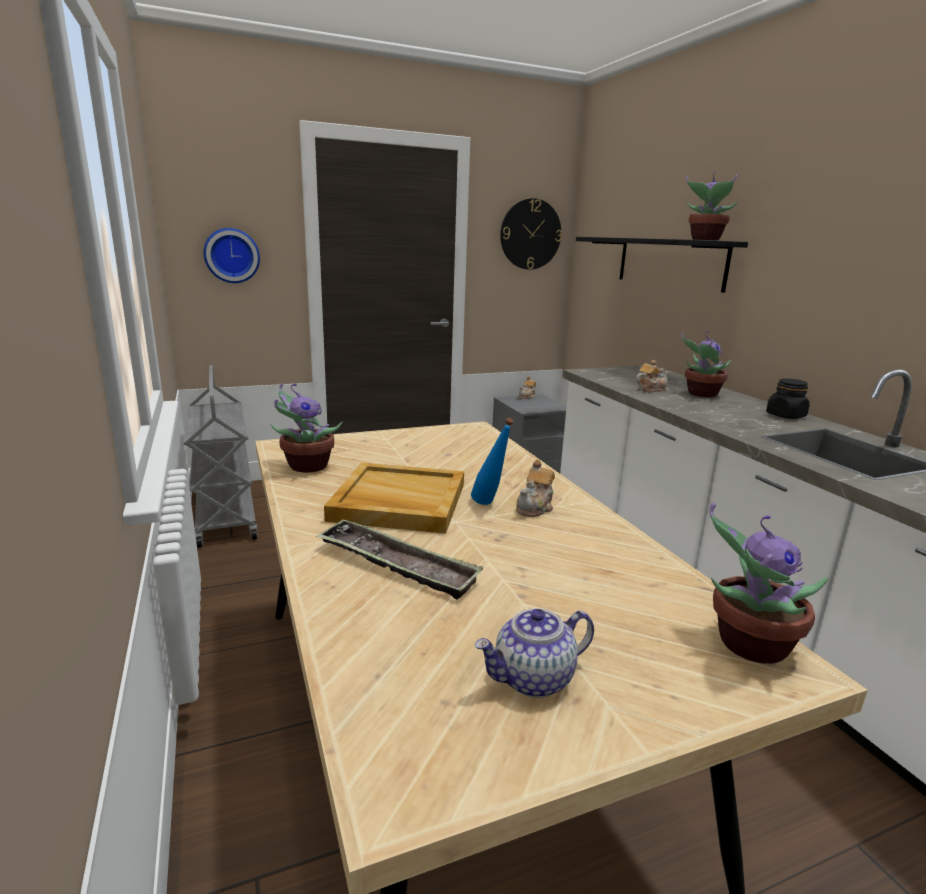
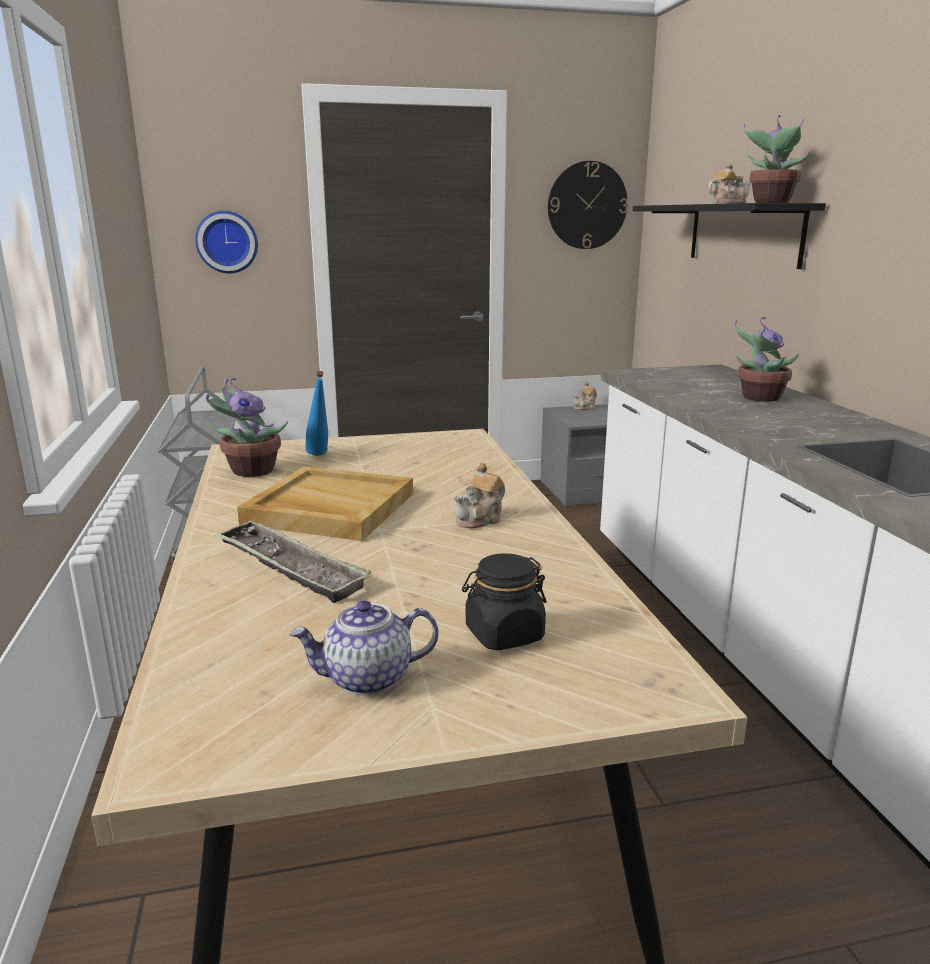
camera: 10 degrees right, 0 degrees up
(490, 505) = (430, 515): blue bottle -> blue bottle (320, 456)
(650, 389) = (695, 392): teapot -> teapot (727, 203)
(748, 645) = (634, 664): potted plant -> none
(785, 416) = (853, 423): black jar -> black jar (504, 634)

